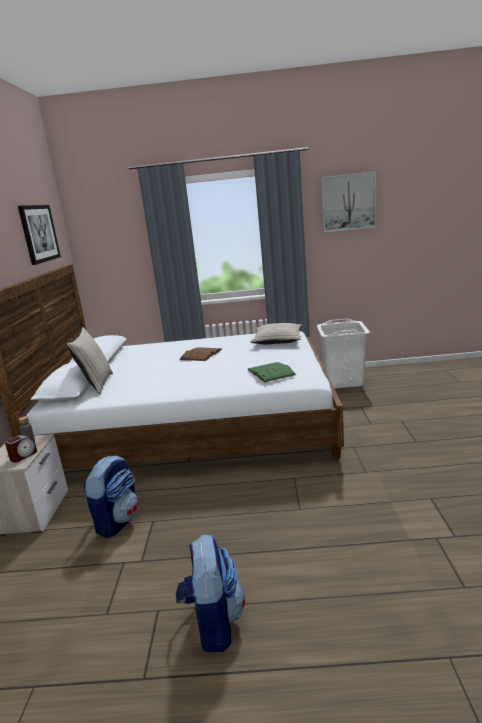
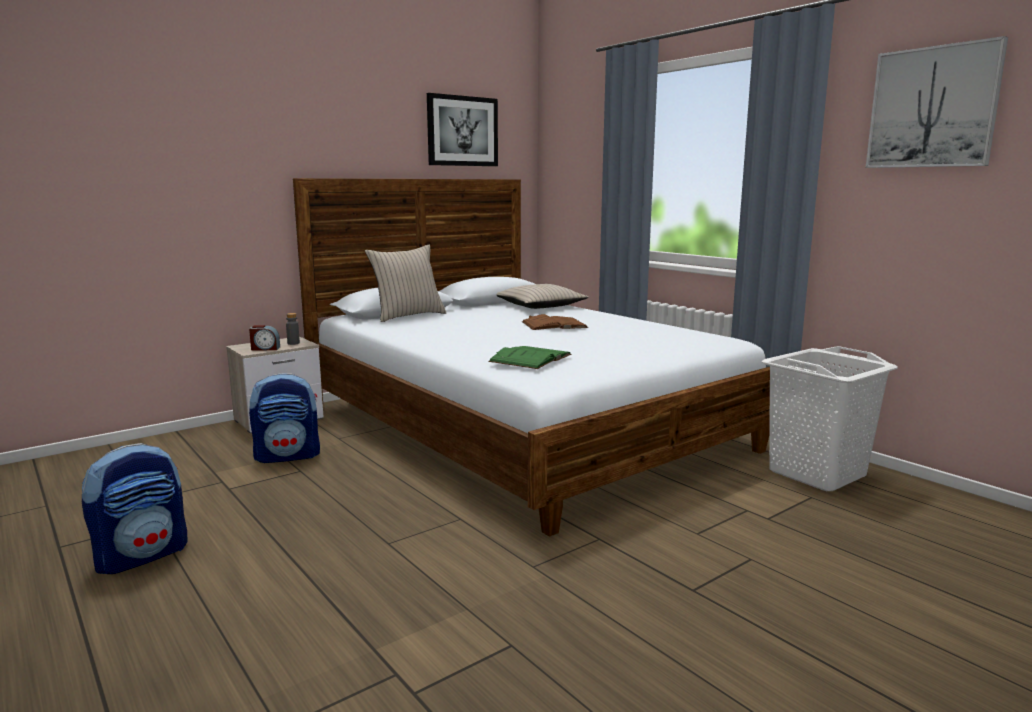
camera: 50 degrees right, 5 degrees down
(277, 340) = (674, 341): beige pillow -> beige pillow (540, 306)

